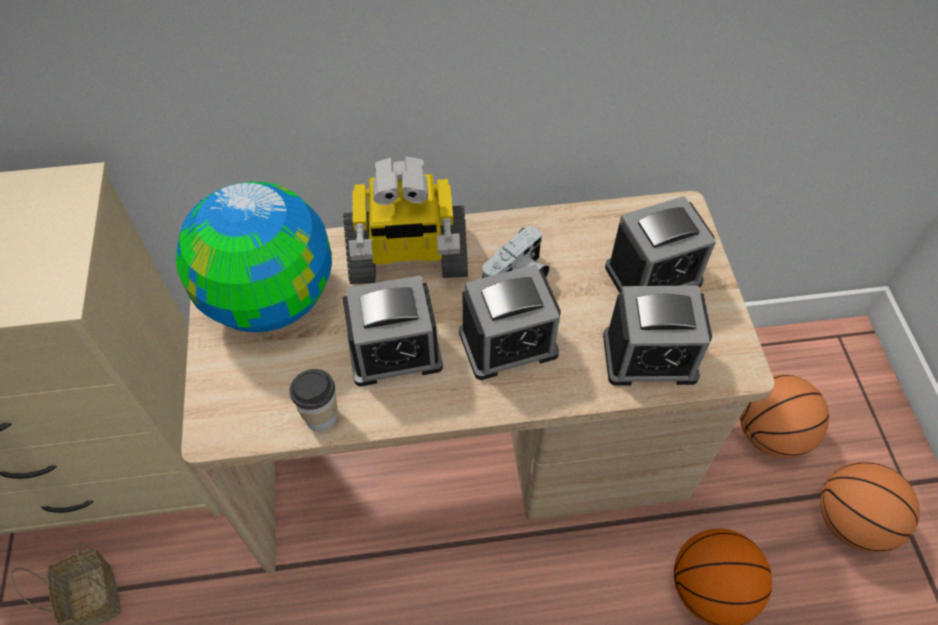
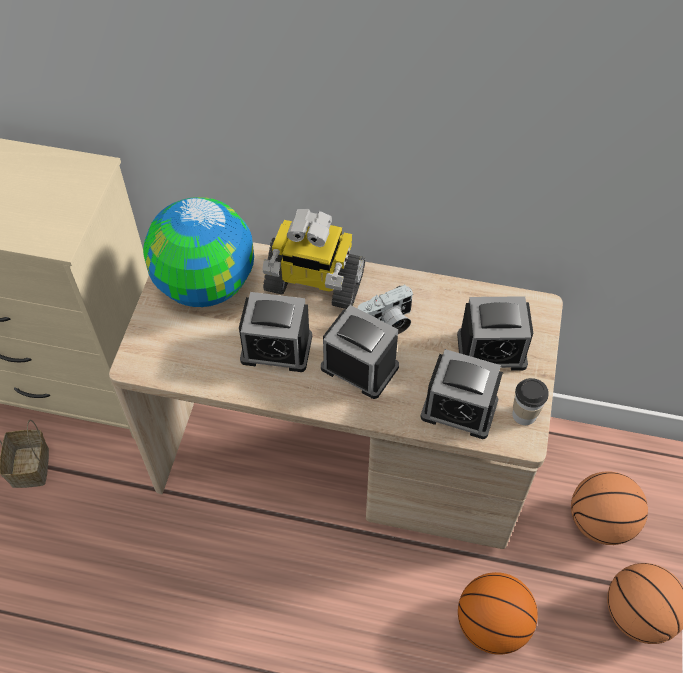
camera: 20 degrees right, 0 degrees up
(321, 417) = (209, 377): cup -> cup (524, 414)
(508, 343) = (359, 367): alarm clock -> alarm clock turned 150 degrees counterclockwise

